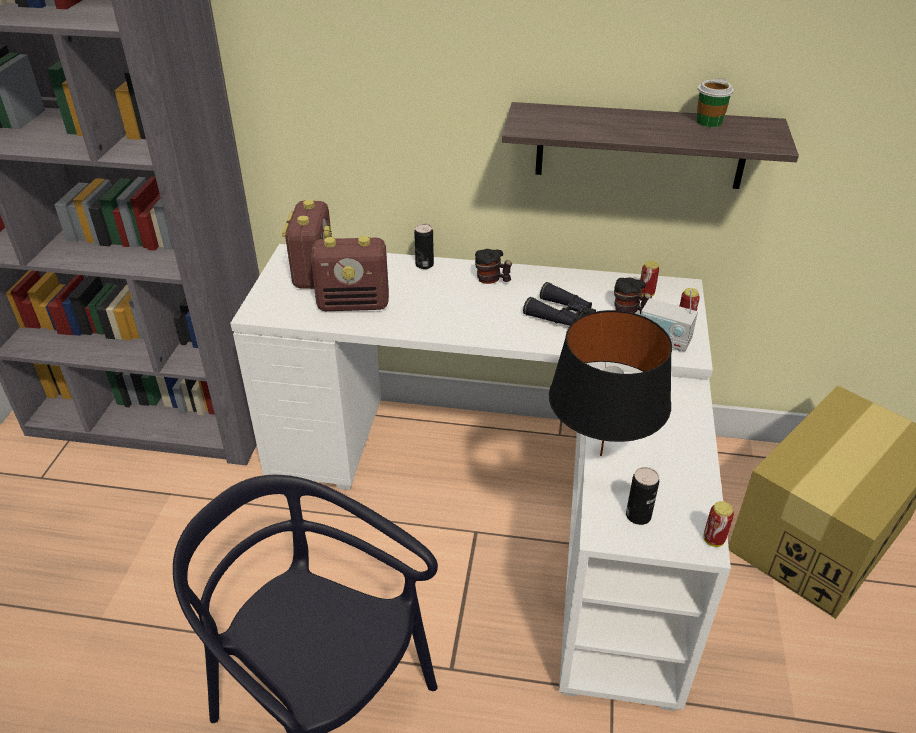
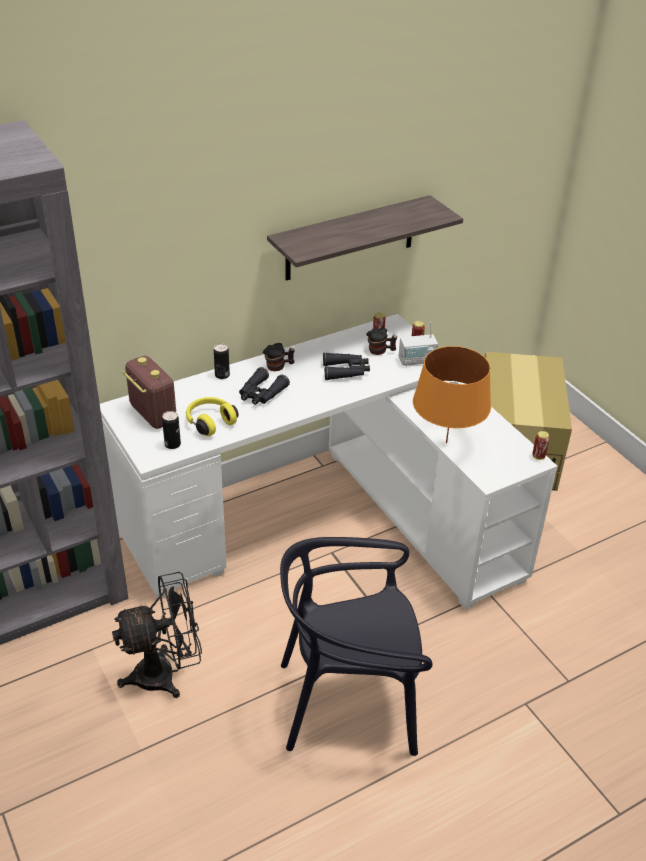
camera: 40 degrees left, 0 degrees up
(198, 557) = (165, 673): none -> black fan
(354, 304) = (210, 422): radio -> yellow headphones
(439, 299) = (261, 394): none -> black binoculars
(601, 455) = (446, 442): black table lamp -> orange table lamp
(638, 516) = (495, 463): can -> can (172, 444)
(709, 122) = (395, 211): cup -> none

